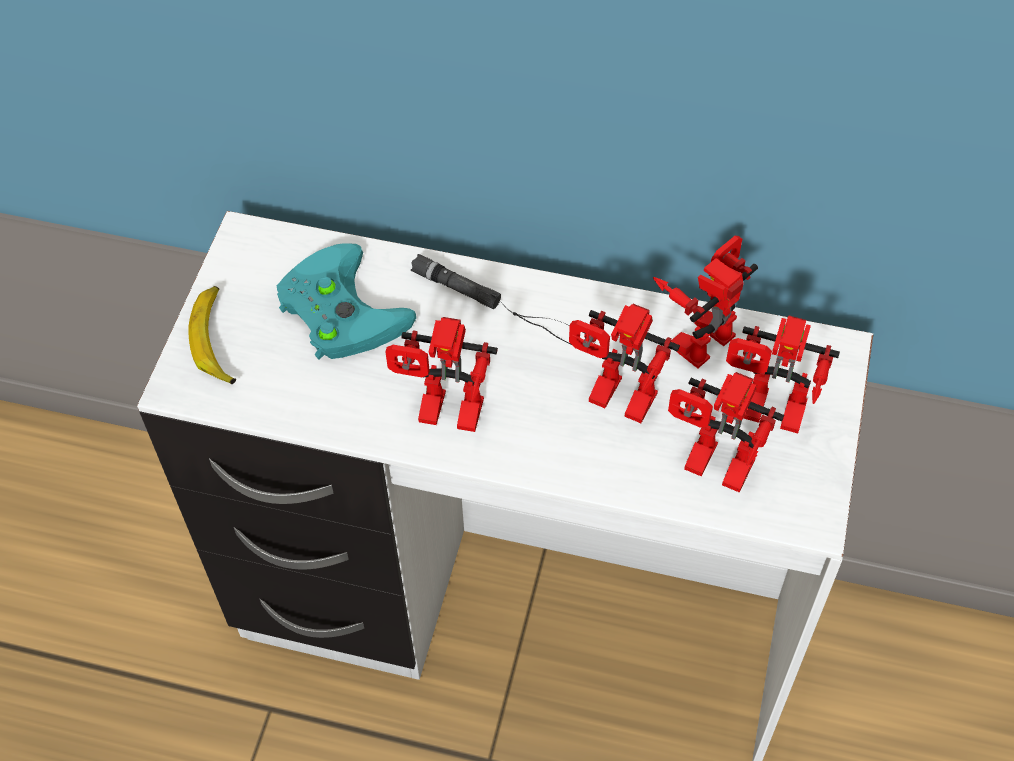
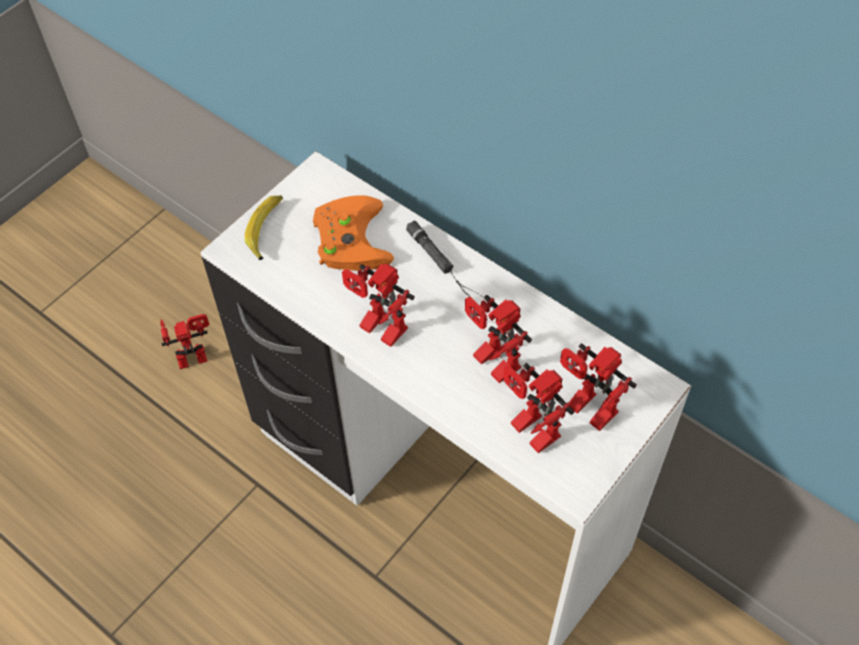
camera: 25 degrees right, 0 degrees up
(336, 309) = (348, 237): turquoise game controller -> orange game controller
(698, 333) = (570, 339): toy robot -> toy robot (193, 353)

